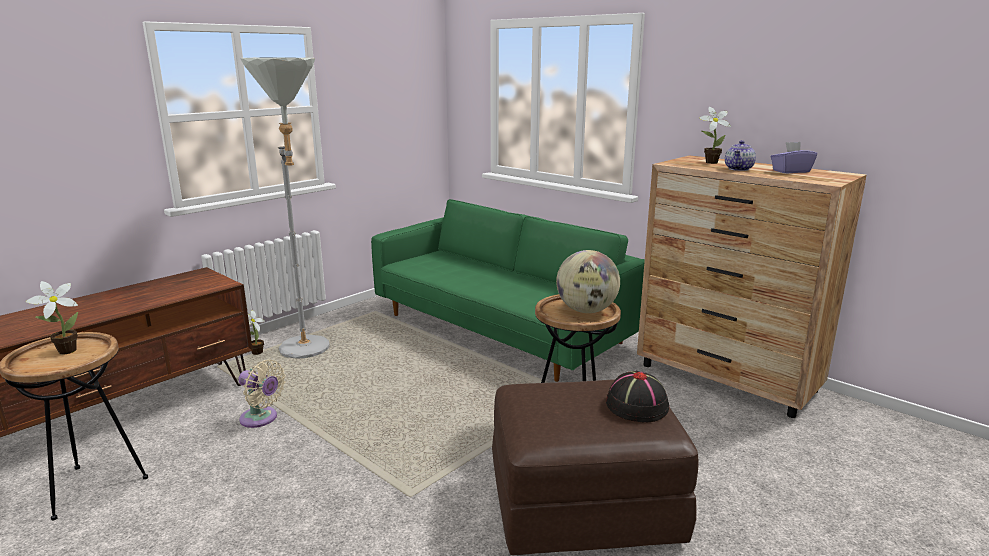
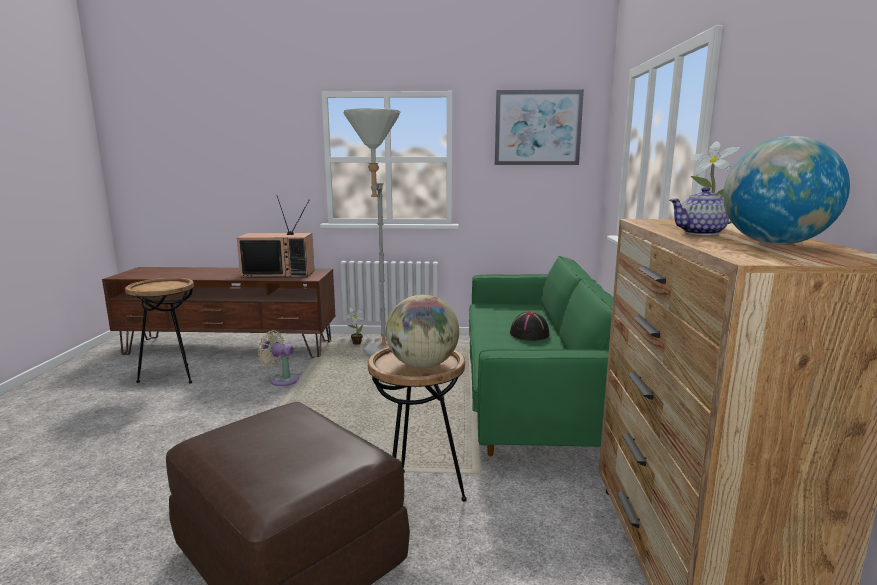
camera: 50 degrees right, 5 degrees down
(64, 351) = (165, 285): potted plant -> none
(157, 291) = (279, 273): none -> television
(261, 419) = (281, 380): beige fan -> beige fan turned 120 degrees clockwise
(392, 70) = (537, 128): none -> picture
(636, 405) = (308, 466): black hat -> black hat (529, 334)
(790, 171) = (774, 244): purple tissue box -> globe

